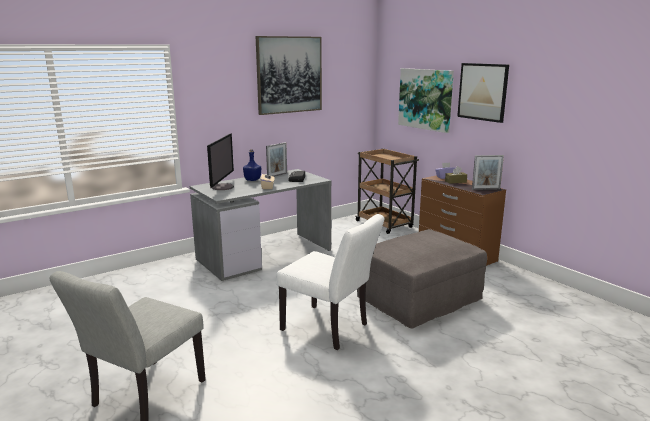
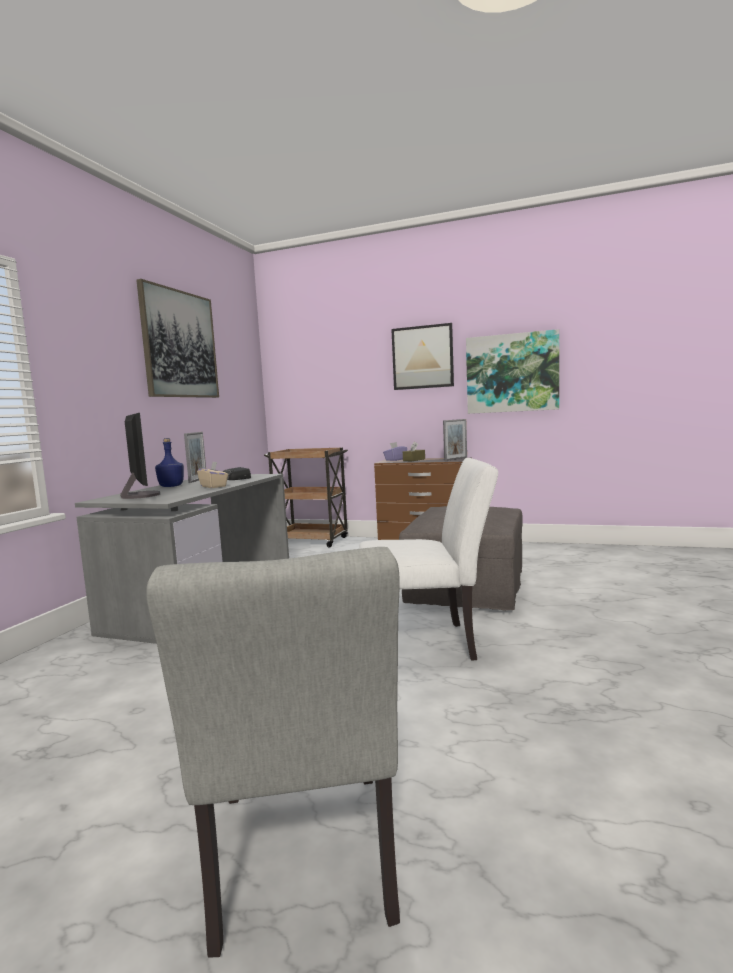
camera: 35 degrees left, 10 degrees down
(425, 99) = (344, 378): picture -> picture (512, 373)

